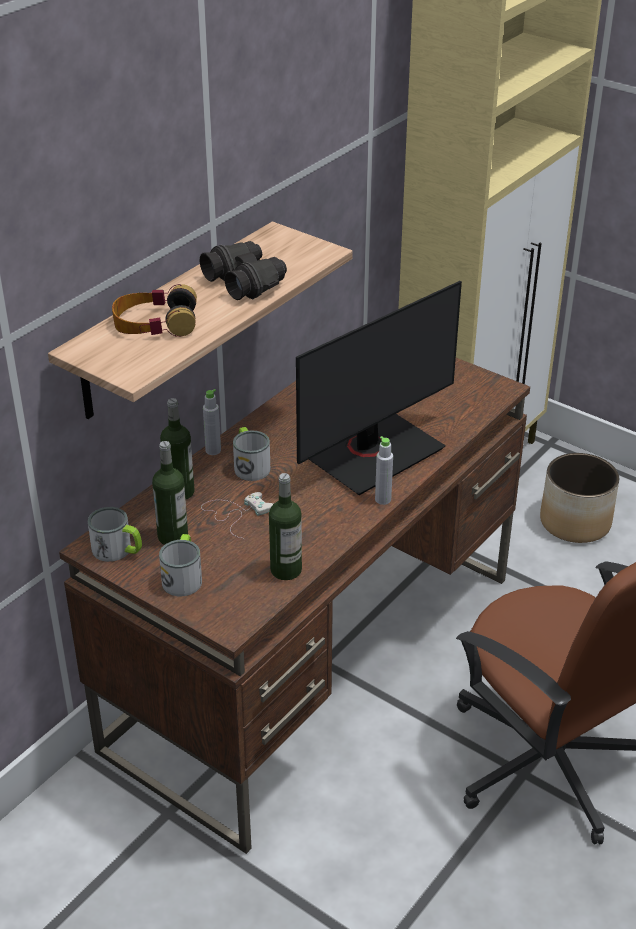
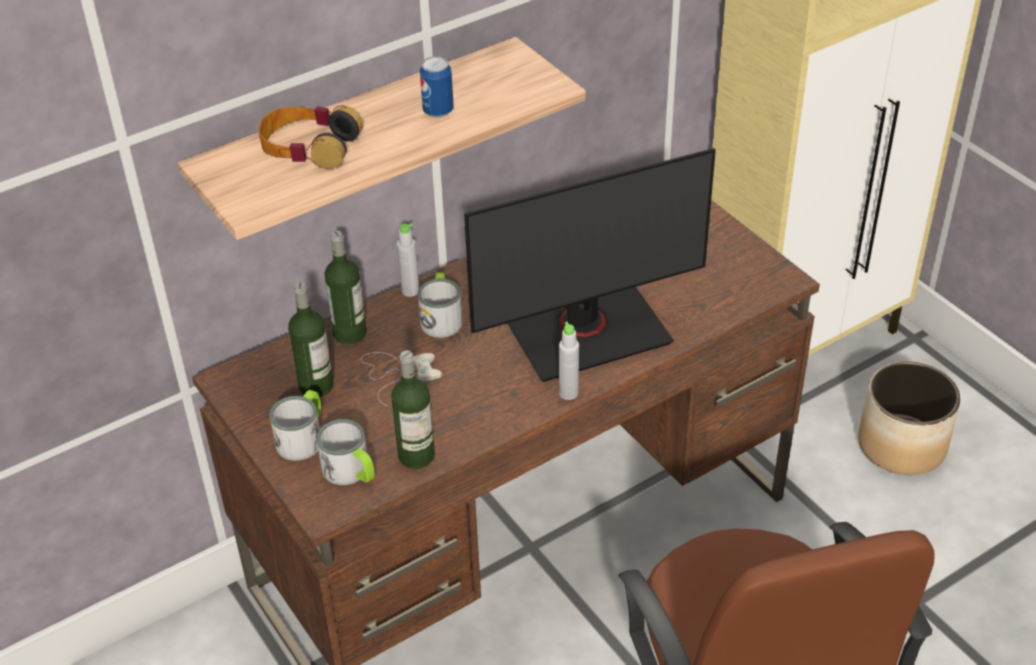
camera: 20 degrees right, 5 degrees up
(118, 550) = (251, 389): mug -> mug (351, 472)
(245, 282) = (438, 111): black binoculars -> can

